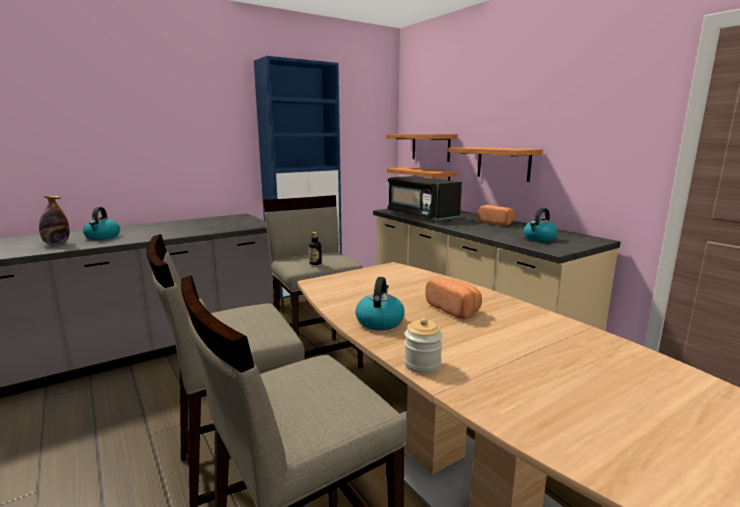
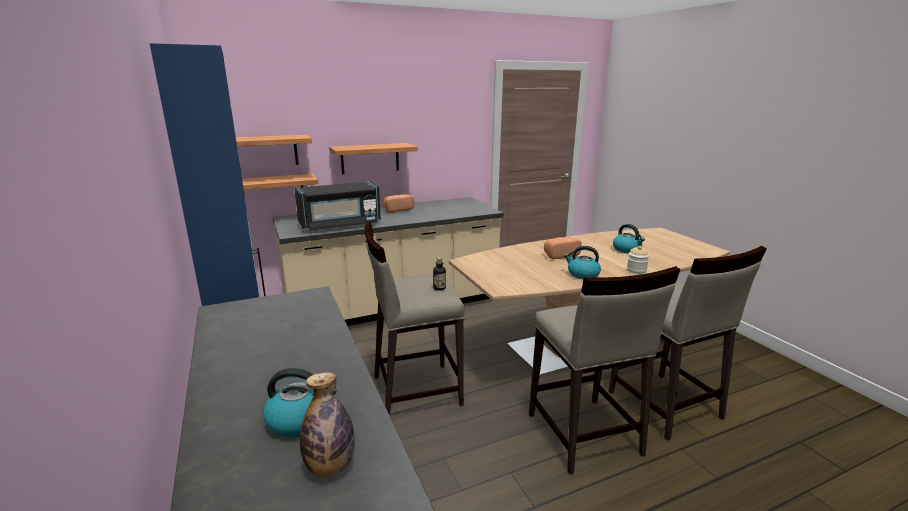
camera: 80 degrees left, 5 degrees up
(539, 238) = (457, 209): kettle -> kettle (627, 250)

